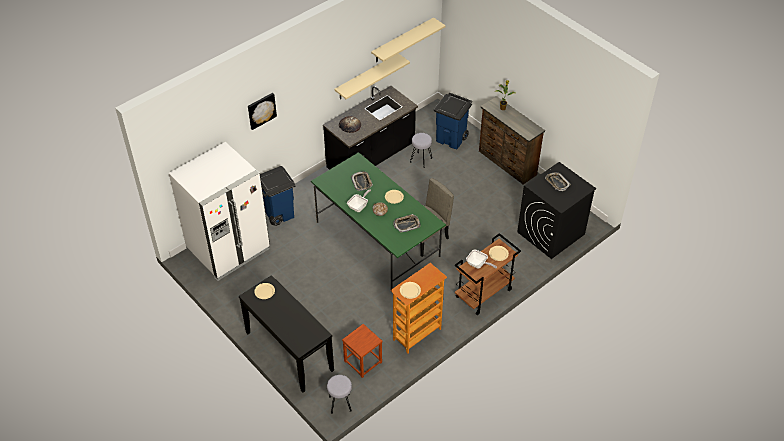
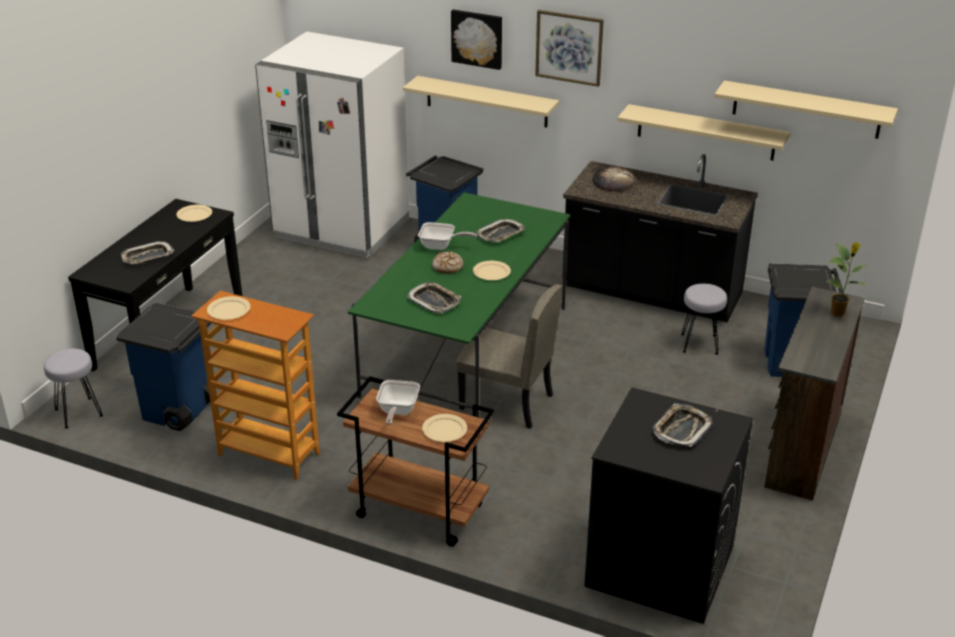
camera: 65 degrees right, 15 degrees down
(269, 135) = (486, 101): none -> beige shelf
(299, 321) = (147, 257): none -> tray
(305, 83) = (569, 47): none -> picture
(363, 361) = (179, 411): brown stool -> blue trash can

